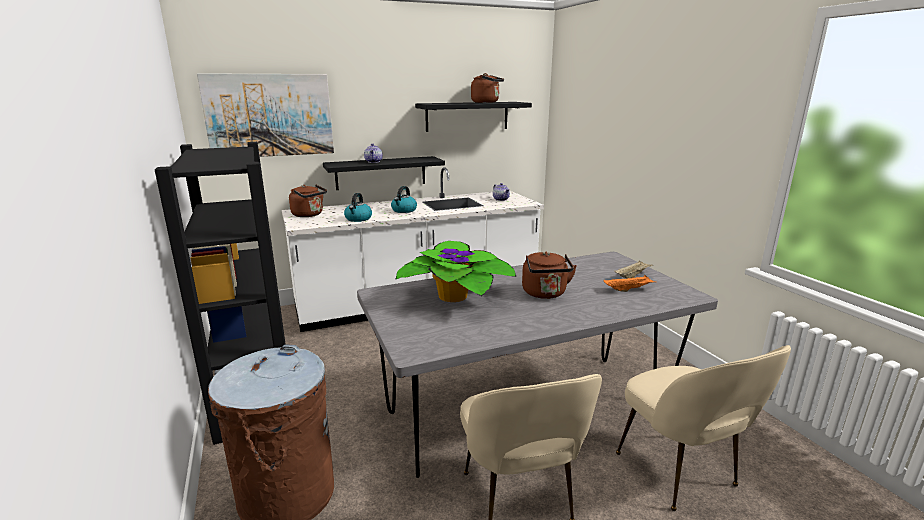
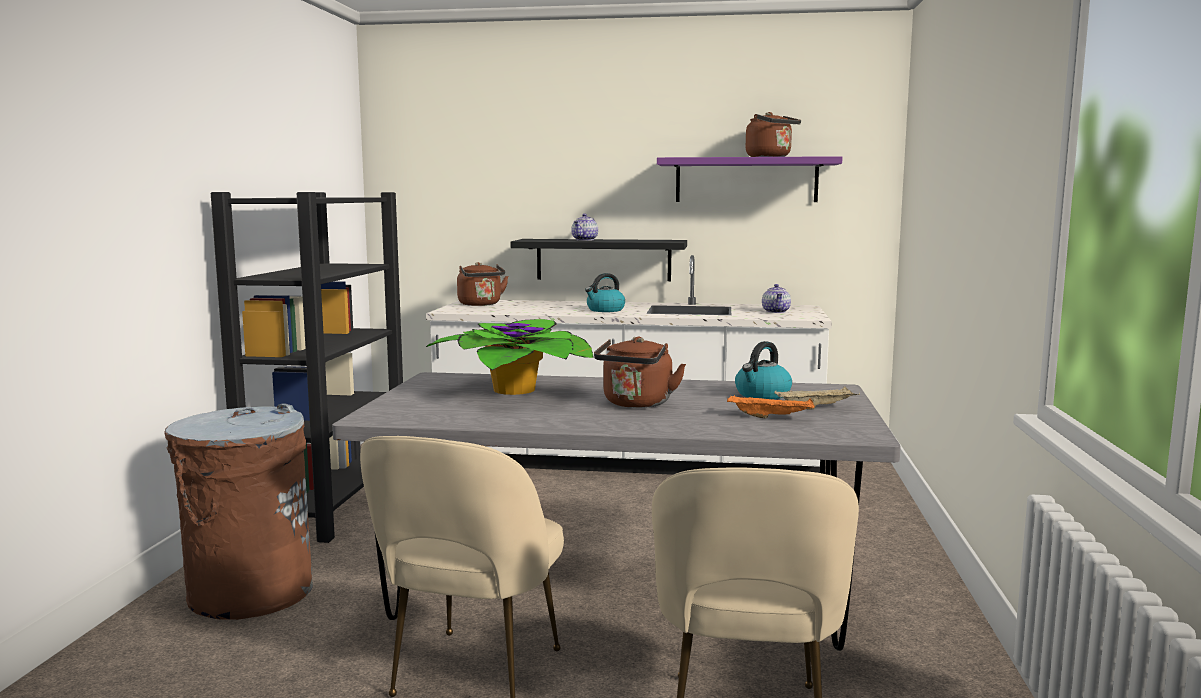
camera: 30 degrees right, 10 degrees down
(270, 115) = (461, 173): picture -> none
(358, 219) = (529, 312): kettle -> kettle (762, 395)
(467, 116) = (746, 180): black shelf -> purple shelf

